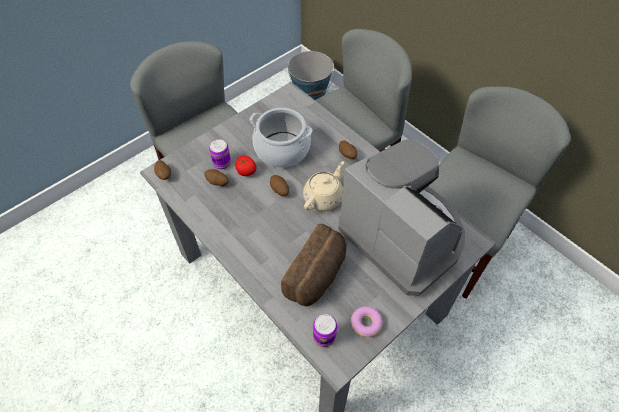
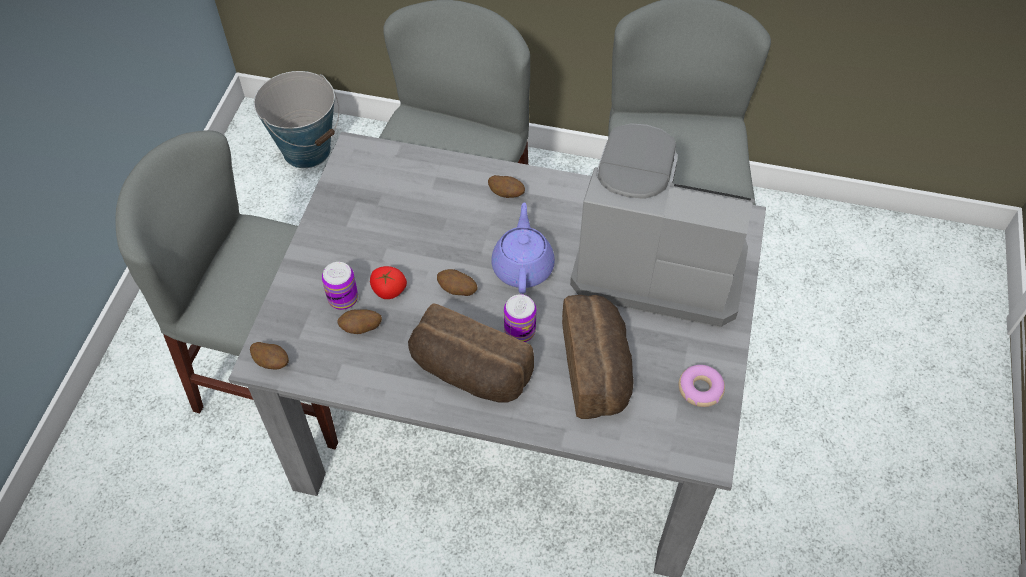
camera: 35 degrees left, 0 degrees up
(249, 236) = (469, 374): none -> bread
(282, 149) = (412, 233): cooking pot -> none
(324, 197) = (523, 266): beige teapot -> purple teapot
(324, 336) = (666, 435): can -> can (519, 331)

